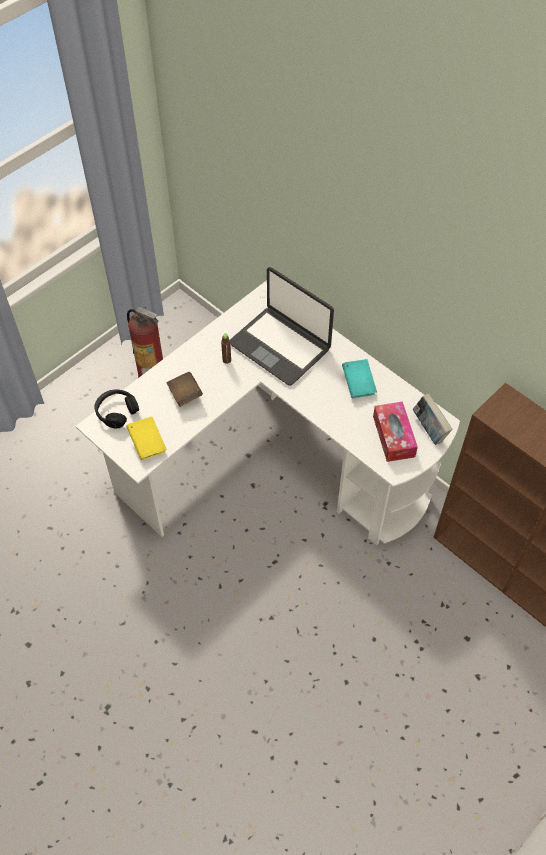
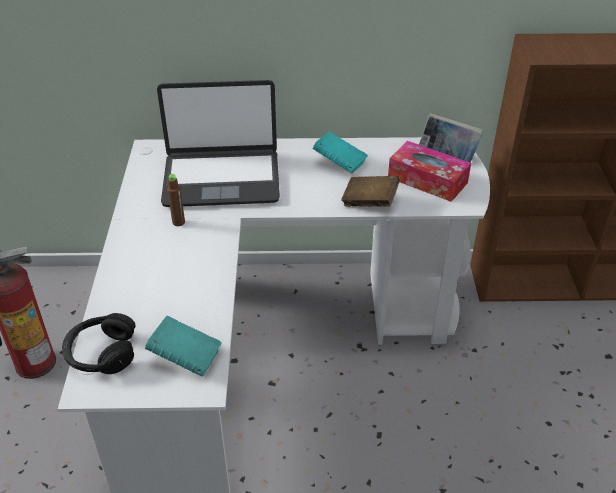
camera: 45 degrees left, 15 degrees down
(147, 444) = (185, 357): yellow book -> turquoise book
(185, 395) = (170, 280): brown book -> brown book (369, 202)

